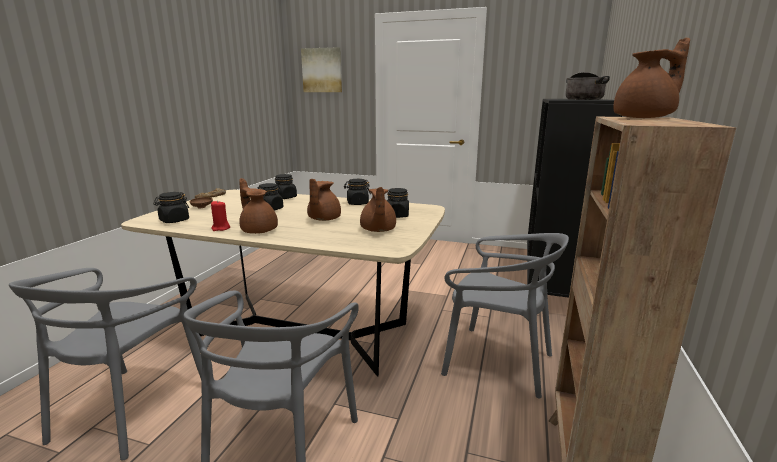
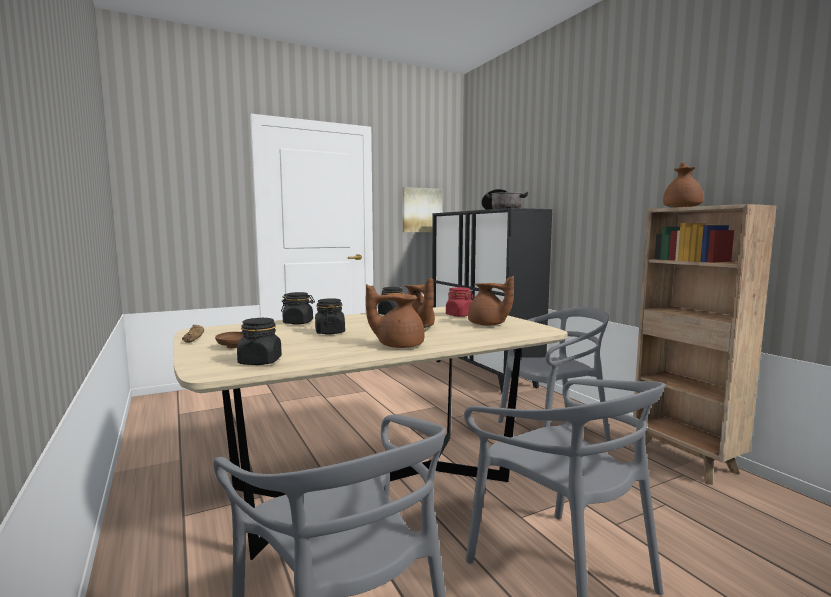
camera: 45 degrees left, 10 degrees down
(220, 228) = (354, 353): red candle -> none
(322, 70) = (174, 173): picture -> picture (421, 210)
(397, 215) = (460, 315): black jar -> red jar

